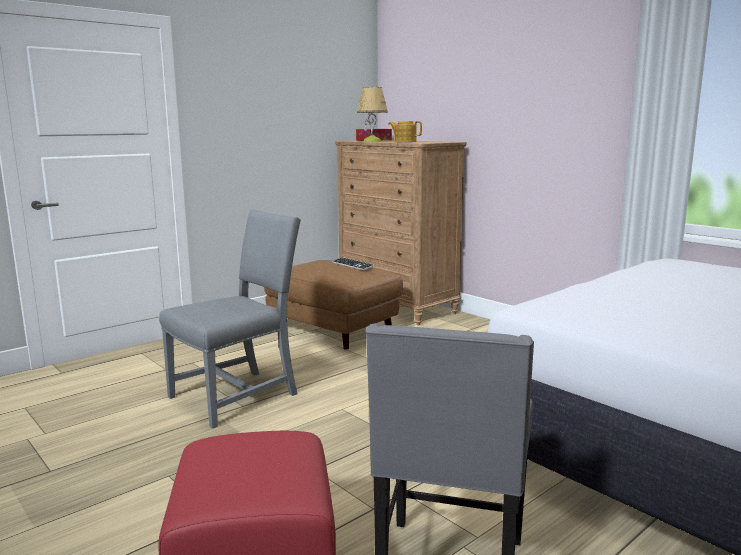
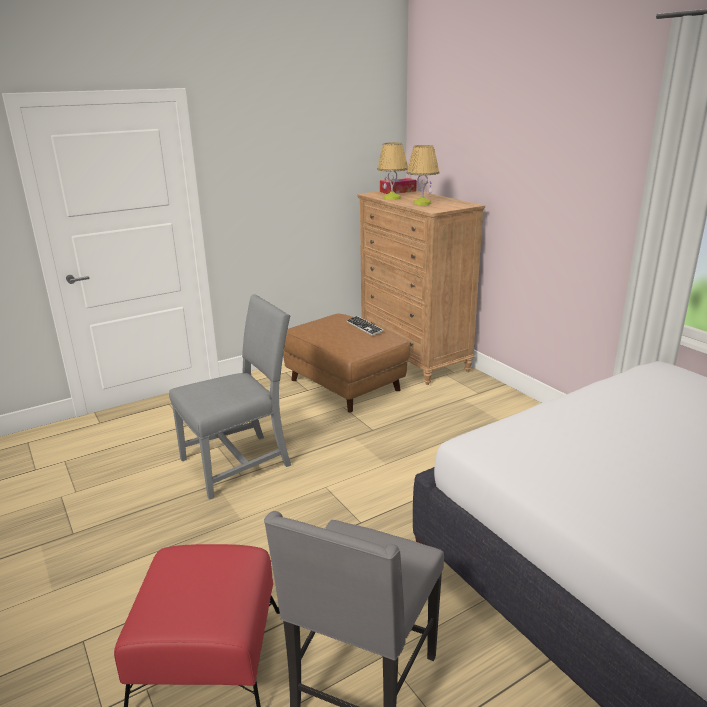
camera: 10 degrees right, 10 degrees up
(404, 141) = (422, 203): teapot -> table lamp

